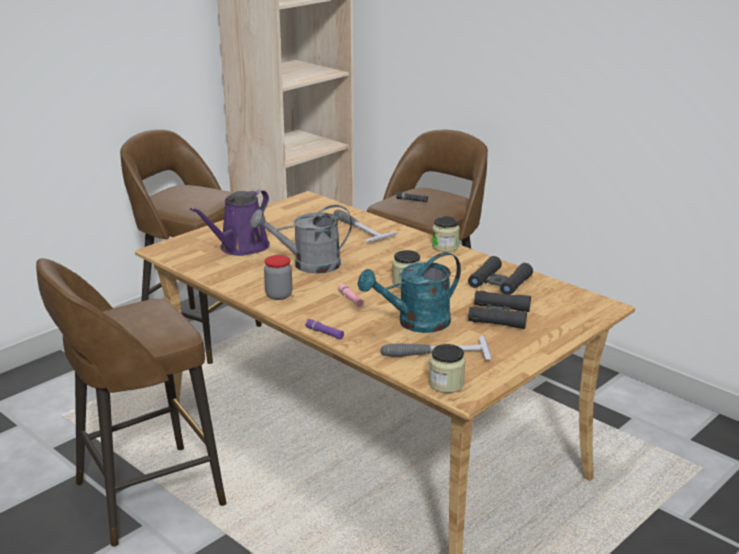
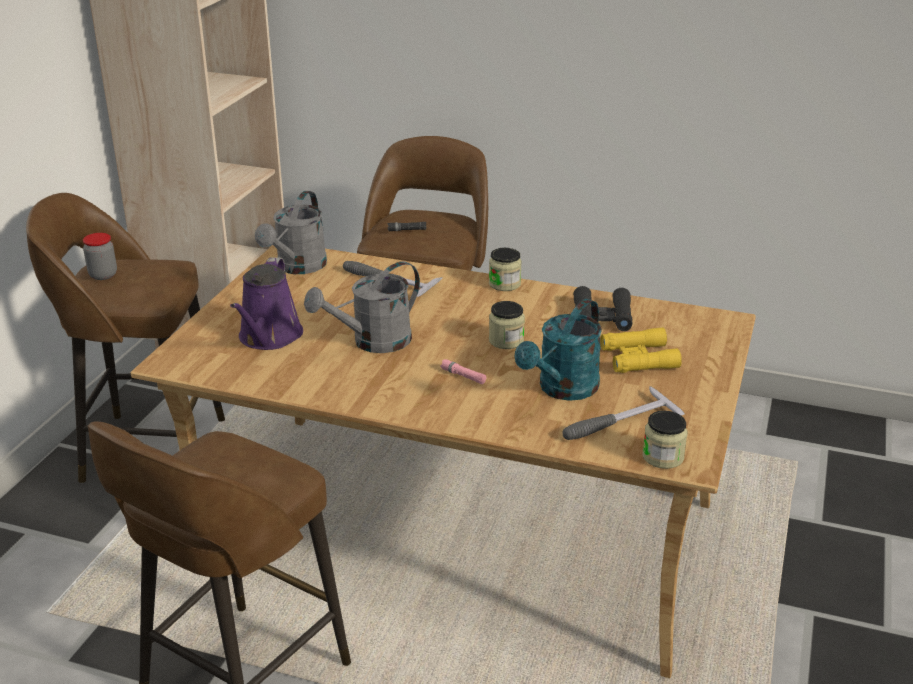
camera: 25 degrees left, 5 degrees up
(279, 295) = (376, 392): jar -> jar (103, 275)
(304, 209) = (297, 267): none -> grey watering can
(324, 333) = (475, 428): purple flashlight -> none
(499, 316) = (639, 358): black binoculars -> yellow binoculars

